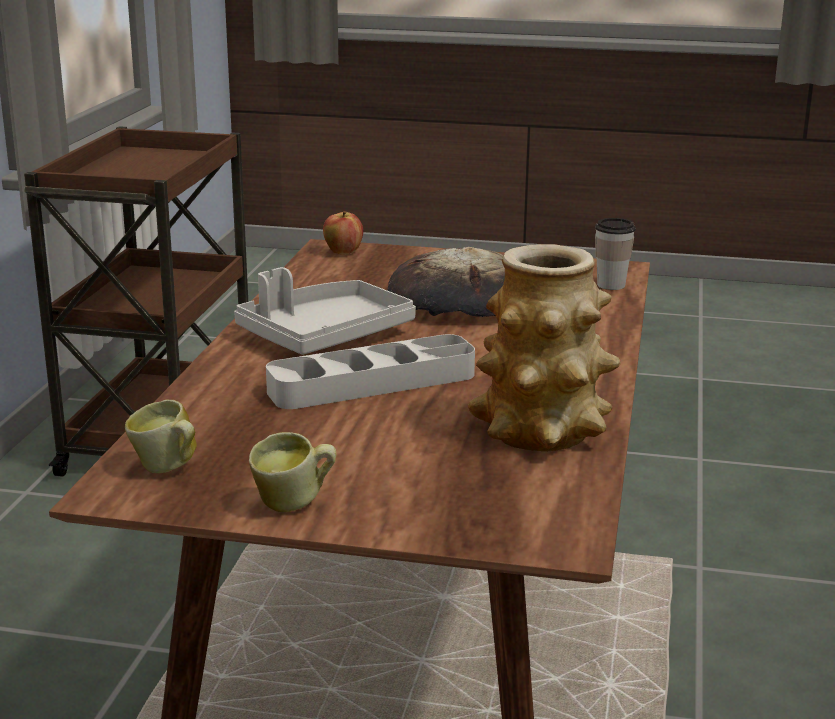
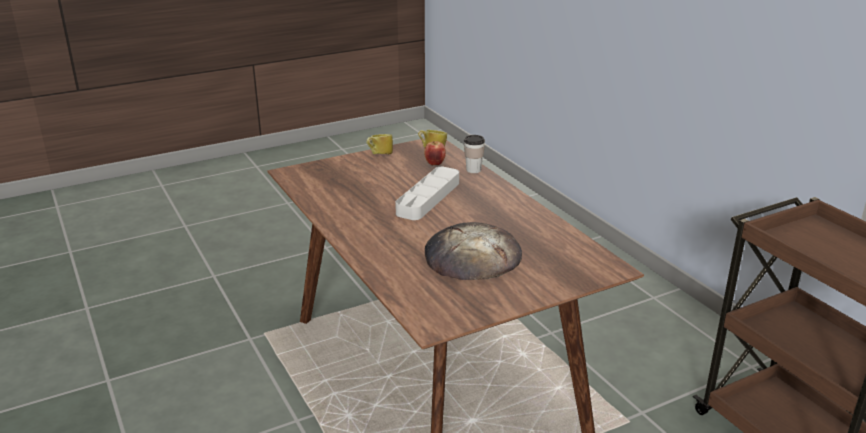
camera: 140 degrees right, 5 degrees up
(324, 335) = (488, 211): grey tray -> none
(343, 252) = (599, 268): apple -> apple (435, 163)
(542, 431) = (337, 202): vase -> none
(611, 285) = (415, 305): cup -> cup (473, 170)

